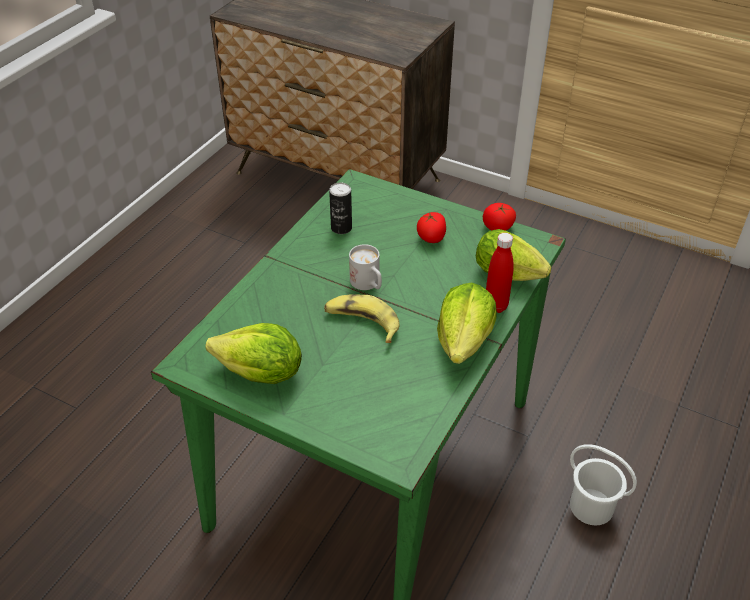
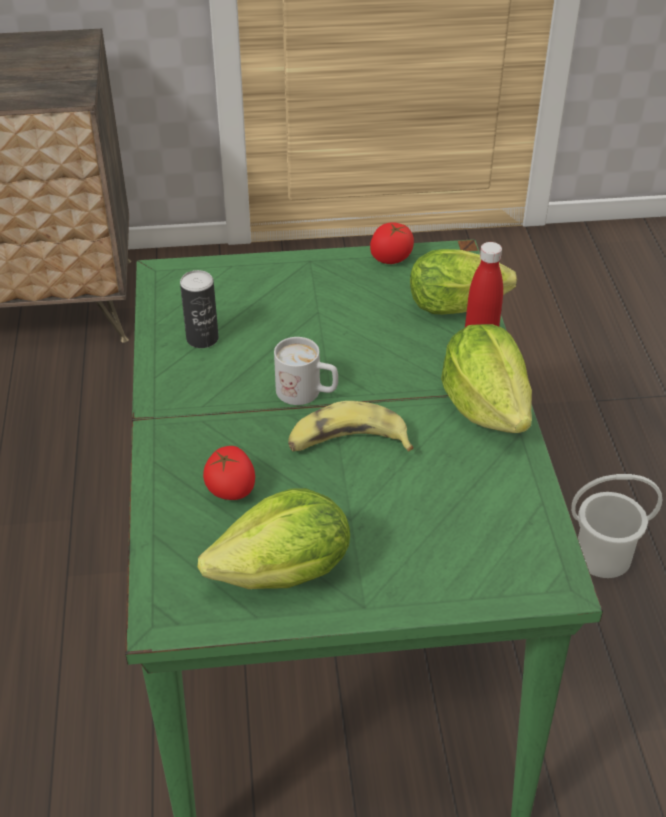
camera: 35 degrees left, 0 degrees up
(431, 238) = (327, 302): tomato -> tomato (231, 489)

